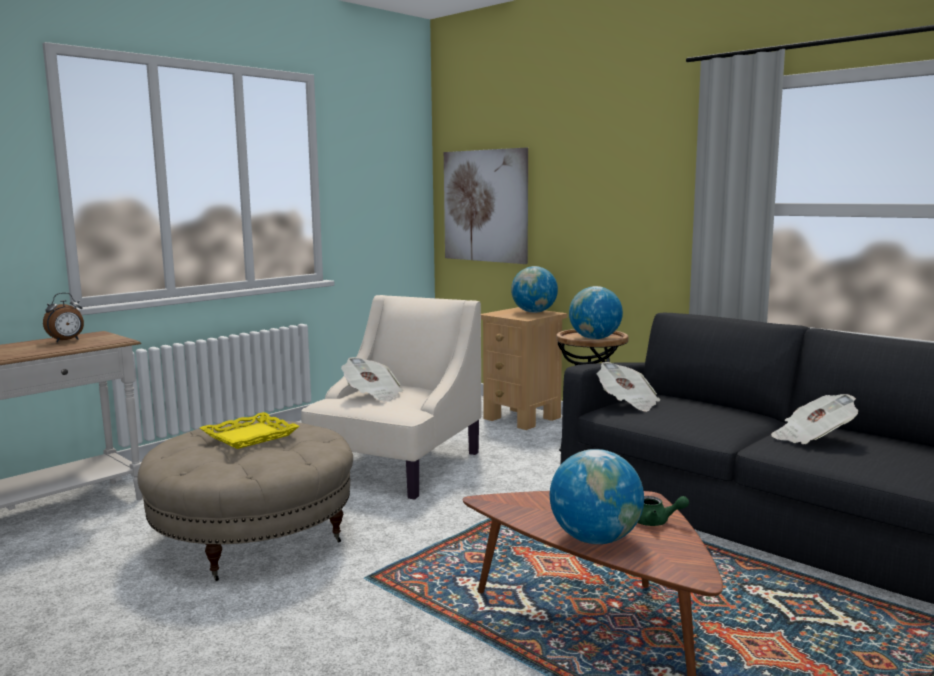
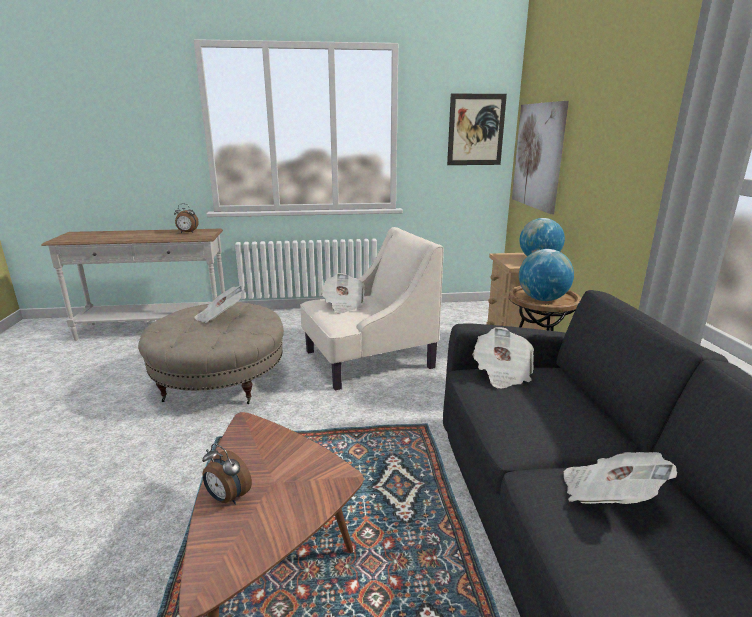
camera: 40 degrees right, 10 degrees up
(250, 436) = (220, 317): yellow tray -> newspaper
(397, 180) = (476, 130): none -> picture
(595, 539) = (227, 498): globe -> alarm clock
(655, 522) = (297, 508): green teapot -> none

